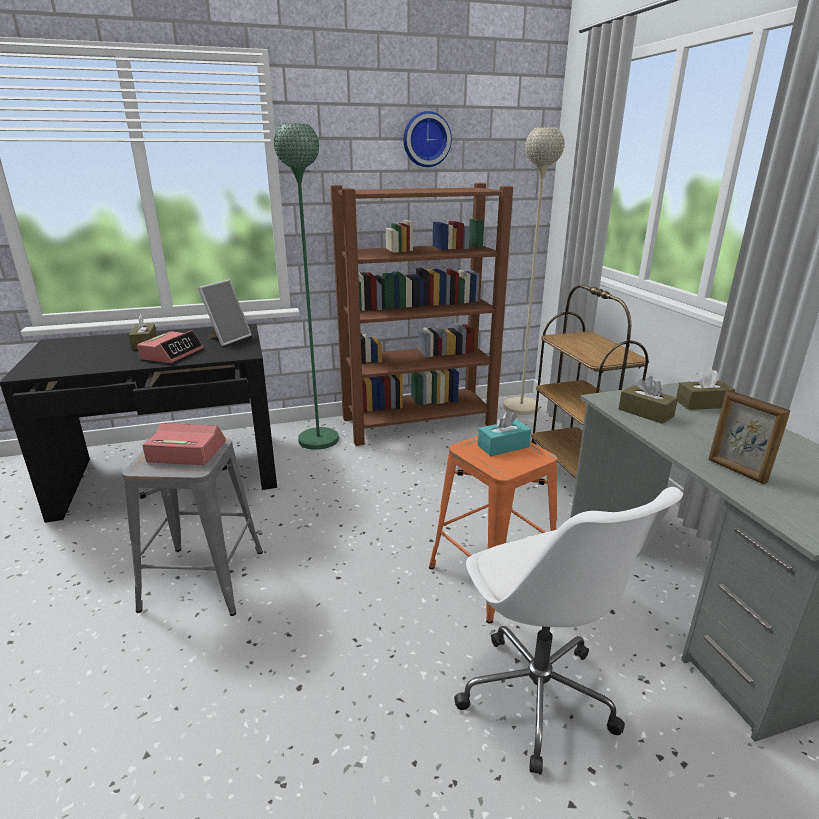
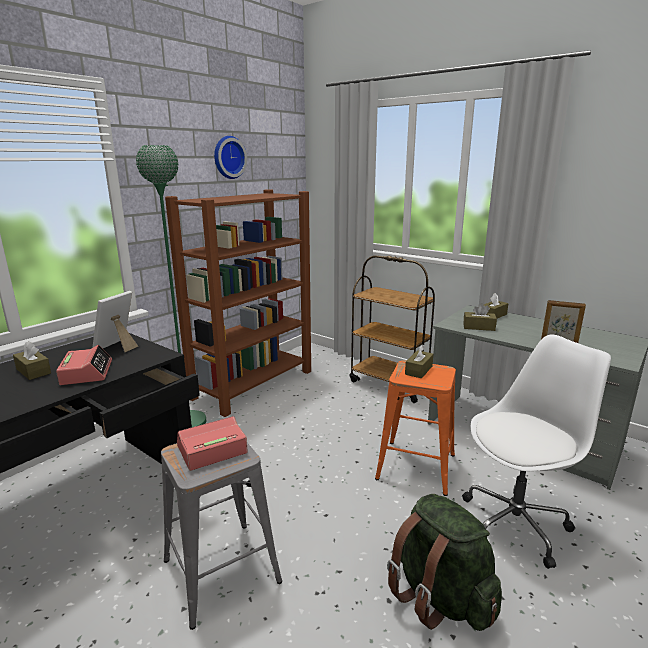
camera: 35 degrees left, 5 degrees down
(227, 339) = (118, 347): picture frame -> picture frame turned 150 degrees counterclockwise
(351, 716) = (440, 596): none -> green backpack
(503, 446) = (418, 370): turquoise tissue box -> brown tissue box
(520, 407) = (312, 354): beige floor lamp -> none
(539, 700) = (516, 523): white office chair -> white office chair turned 60 degrees counterclockwise

